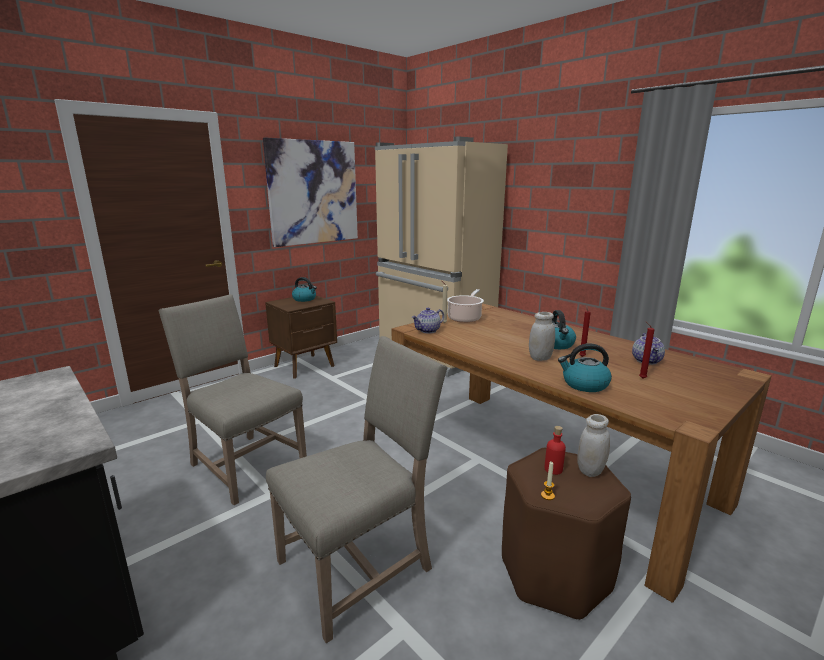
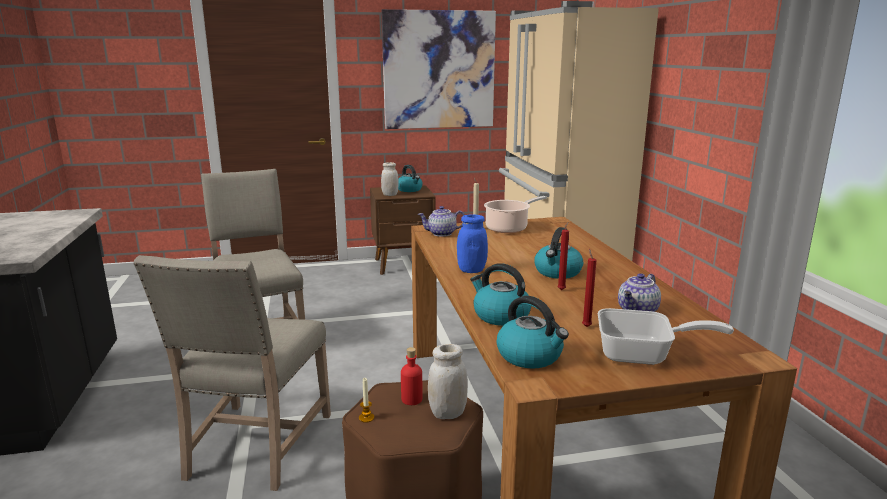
camera: 30 degrees right, 0 degrees up
(360, 565) = (255, 447): beige chair -> beige chair turned 105 degrees clockwise
(502, 355) = (471, 270): none -> blue jar
(540, 358) = (507, 281): white jar -> white jar (390, 195)
(654, 408) = (530, 356): none -> kettle
(702, 388) = (643, 355): none -> frying pan

